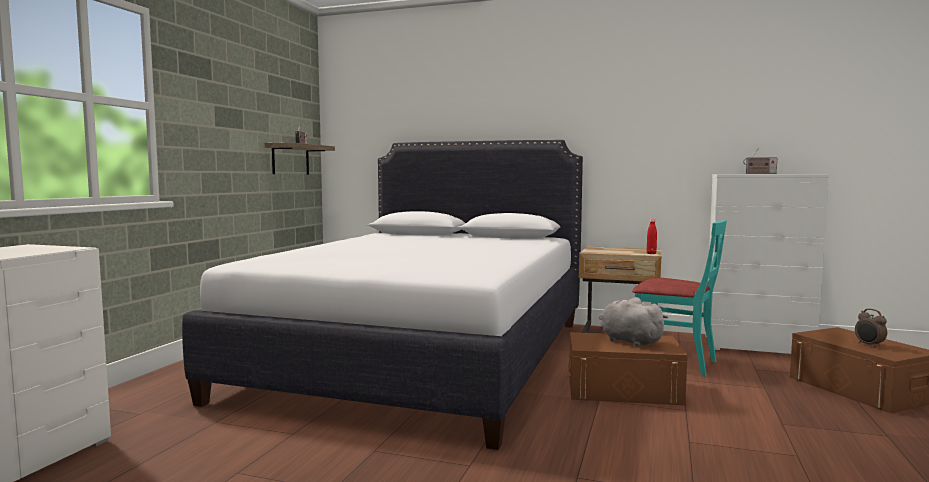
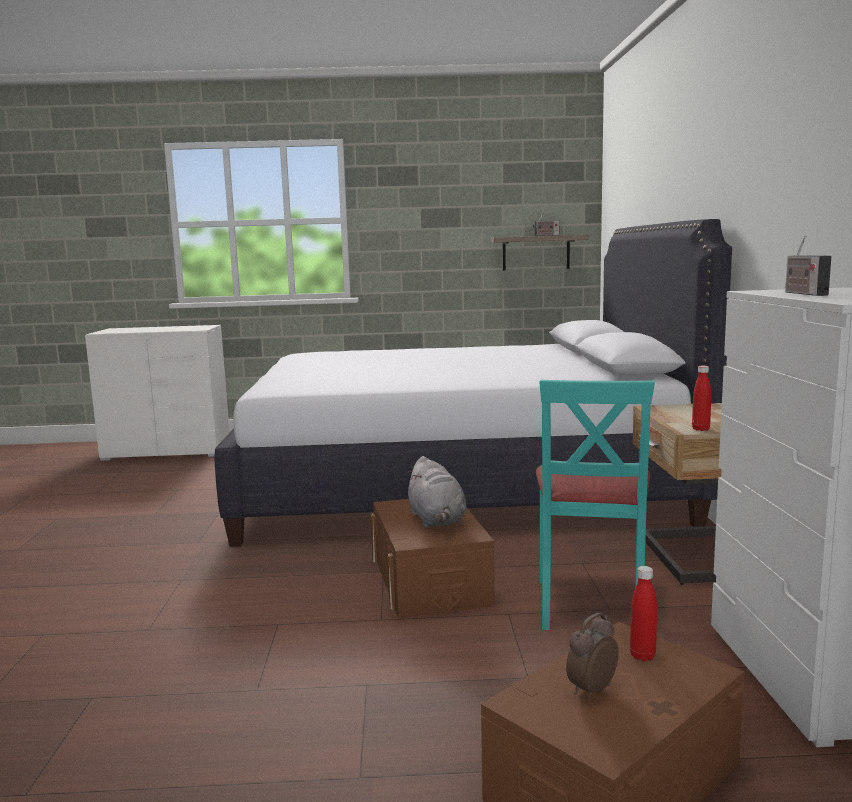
camera: 70 degrees right, 5 degrees up
(628, 341) = (437, 520): grey plush toy -> grey plush toy turned 135 degrees clockwise
(830, 335) = (642, 656): none -> red bottle

